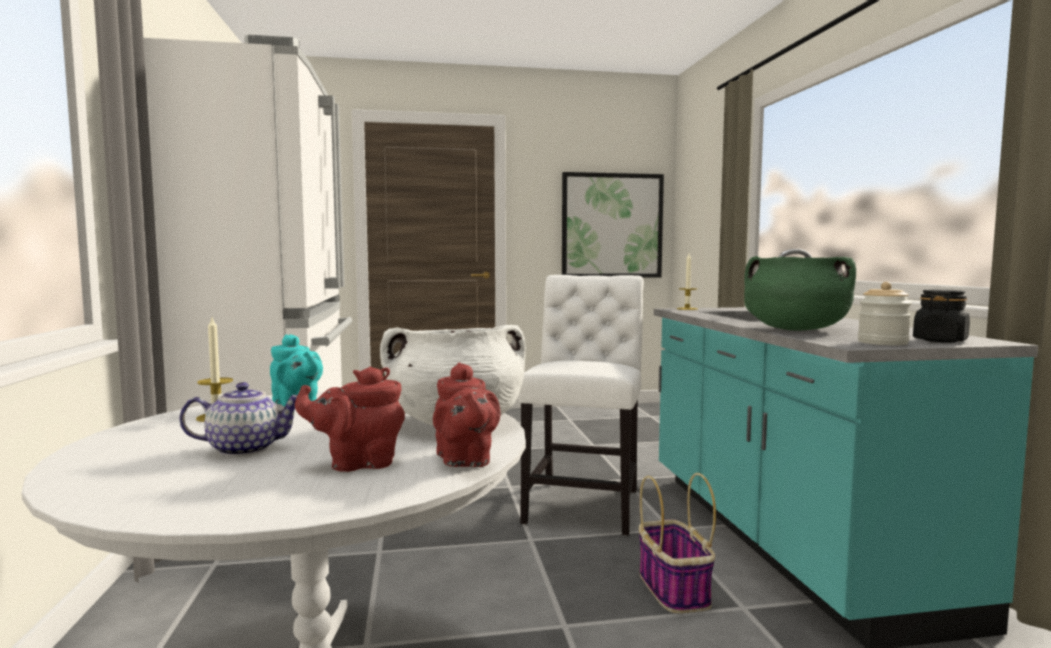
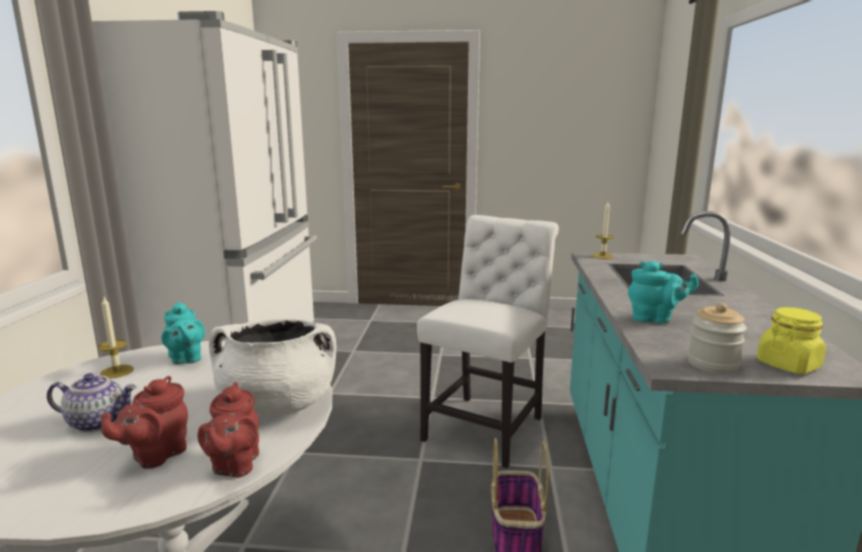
camera: 15 degrees right, 10 degrees up
(358, 463) = (156, 455): red teapot -> red teapot turned 60 degrees counterclockwise
(612, 226) = (584, 139): picture -> none
(794, 329) = (655, 319): green cooking pot -> turquoise teapot
(940, 340) = (788, 365): black jar -> yellow jar

